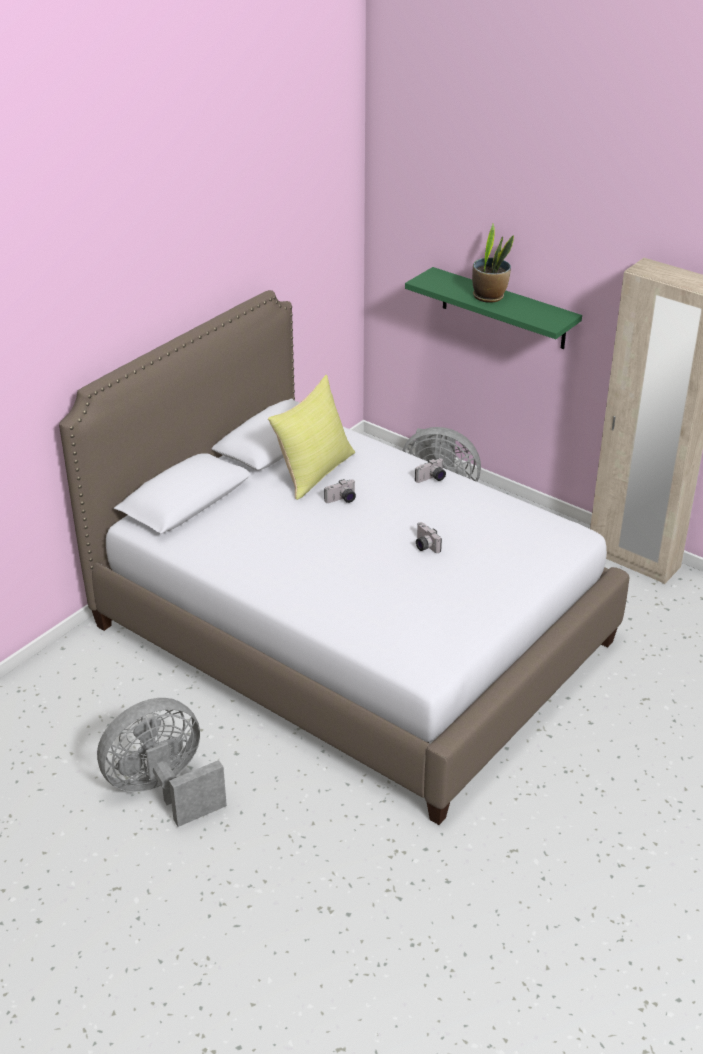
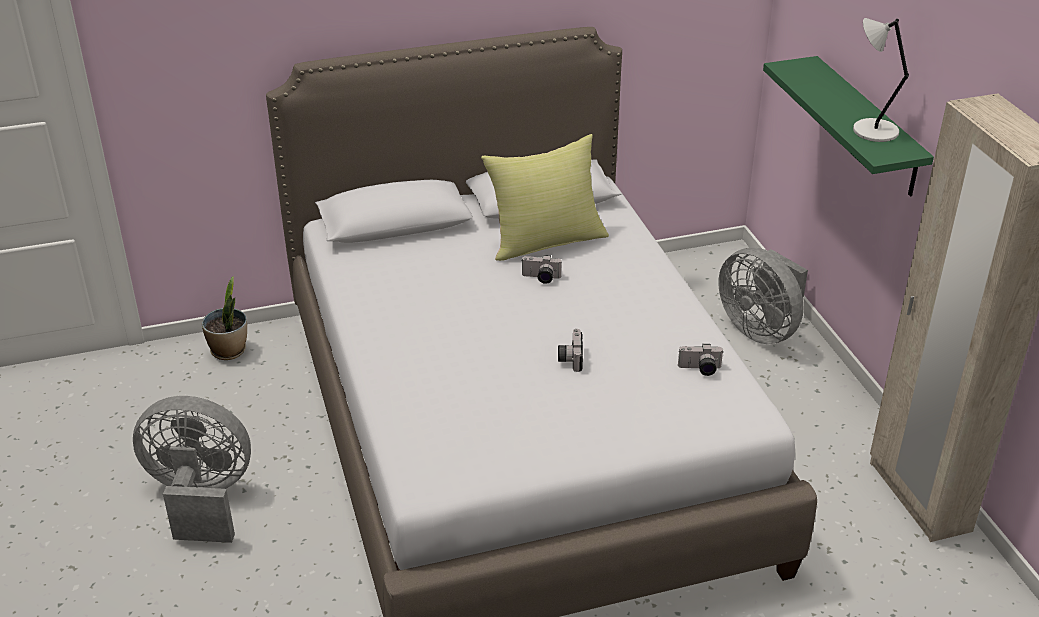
camera: 35 degrees right, 0 degrees up
(431, 479) = (658, 293): camera -> camera (700, 369)
(489, 296) = (842, 104): potted plant -> potted plant (229, 351)
(528, 309) = (872, 131): none -> grey table lamp

